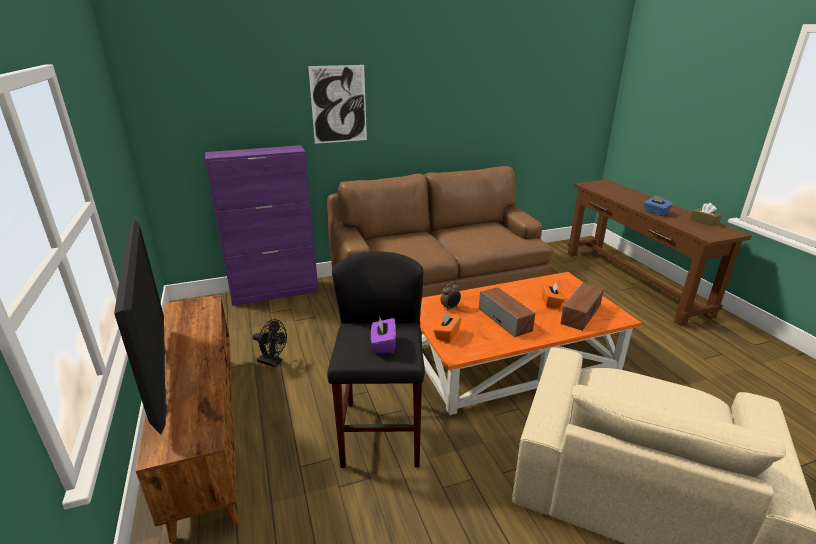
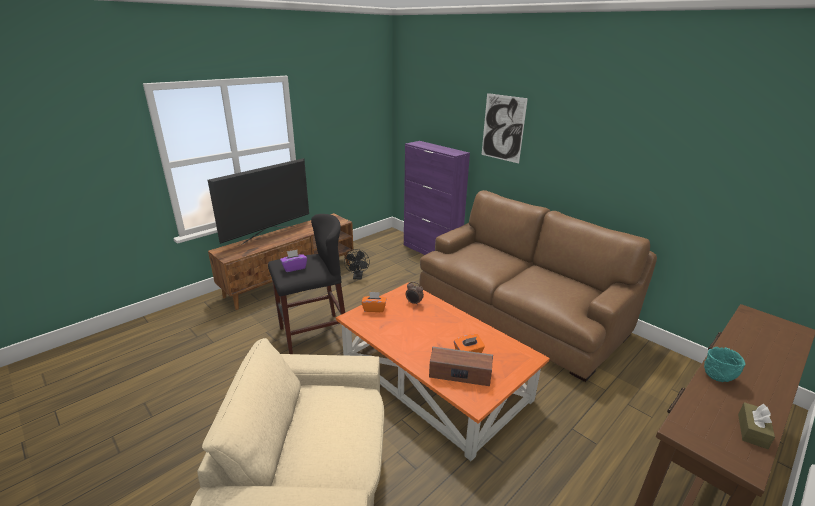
camera: 65 degrees right, 0 degrees up
(505, 319) = (416, 331): speaker -> none
(655, 212) = (718, 377): blue tissue box -> turquoise bowl

